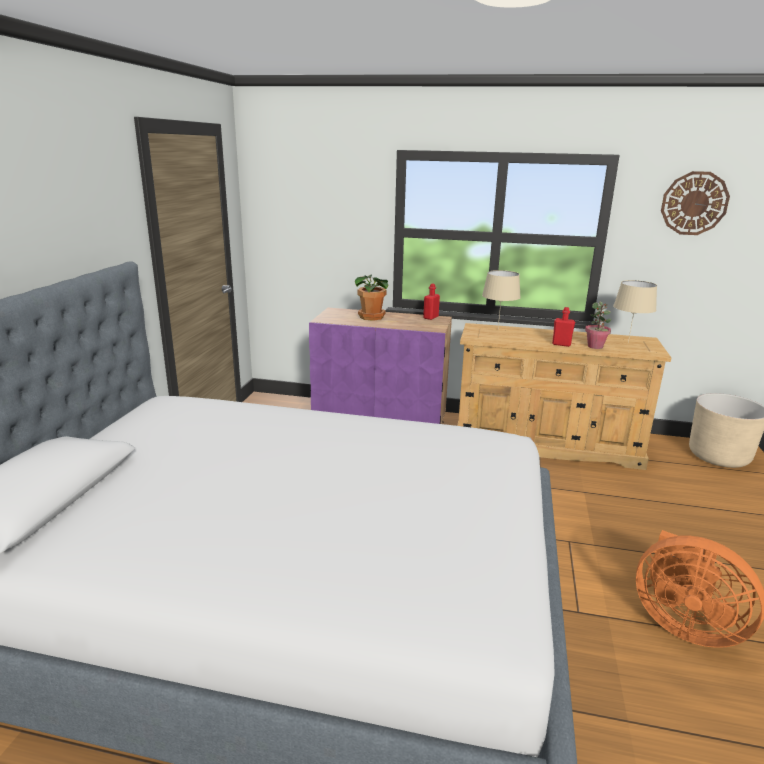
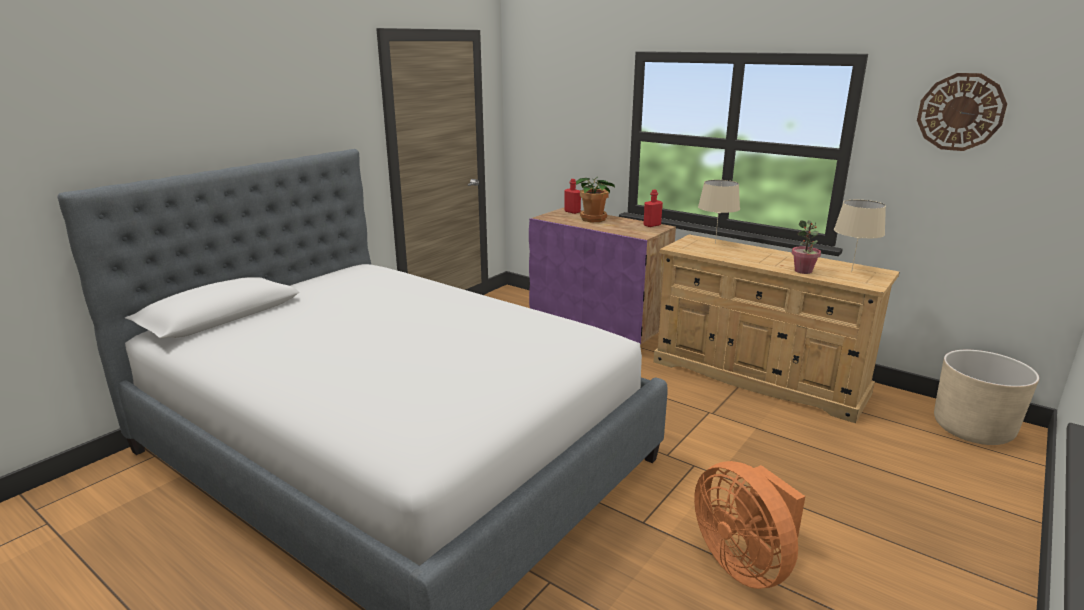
camera: 25 degrees right, 0 degrees up
(561, 344) = (766, 264): red bottle -> red bottle (572, 212)

